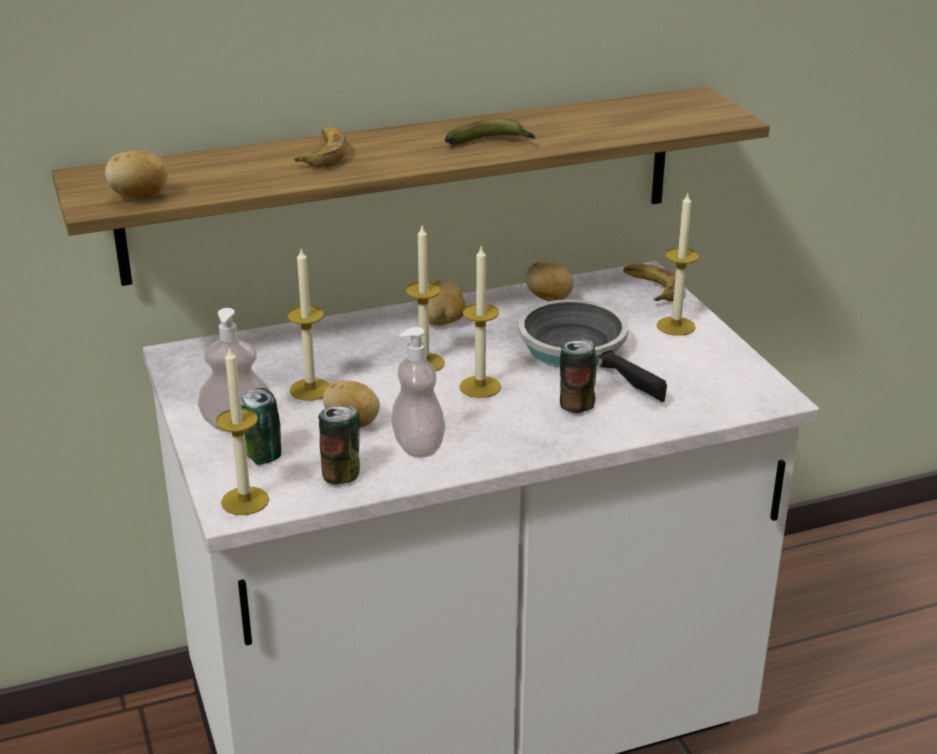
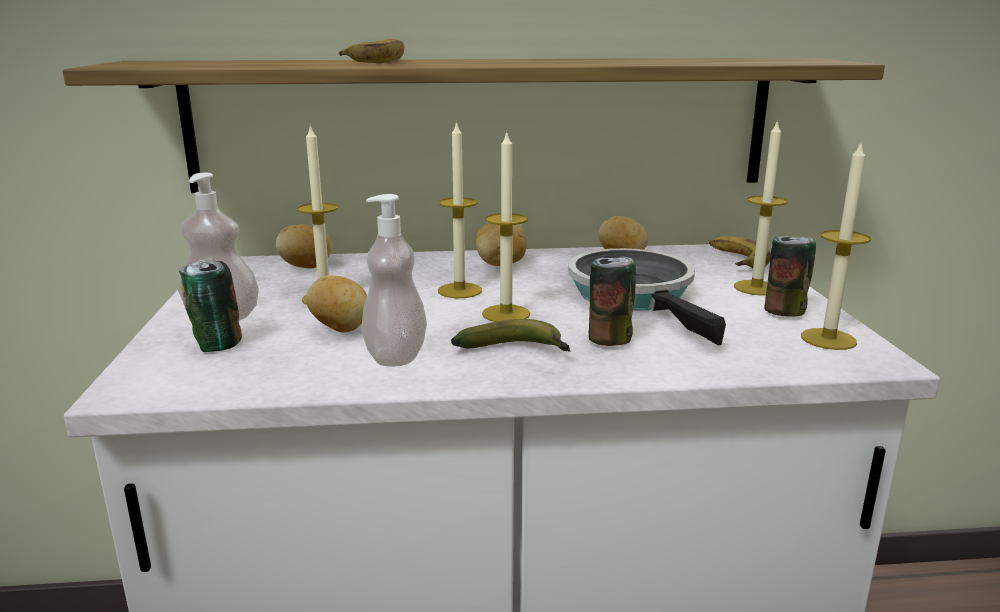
camera: 15 degrees right, 10 degrees down
(140, 197) = (161, 65): potato -> potato (306, 267)
(245, 501) = (149, 383): candle -> candle (828, 339)
(342, 475) = (283, 372): can -> can (785, 312)
(492, 143) = (558, 62): banana -> banana (517, 351)

